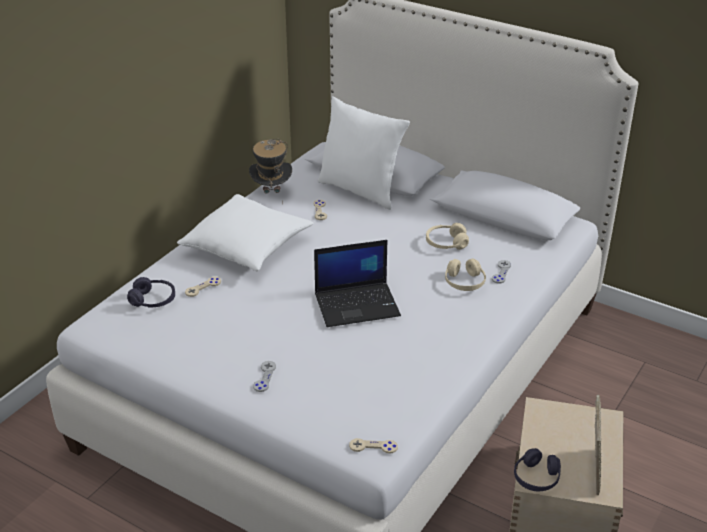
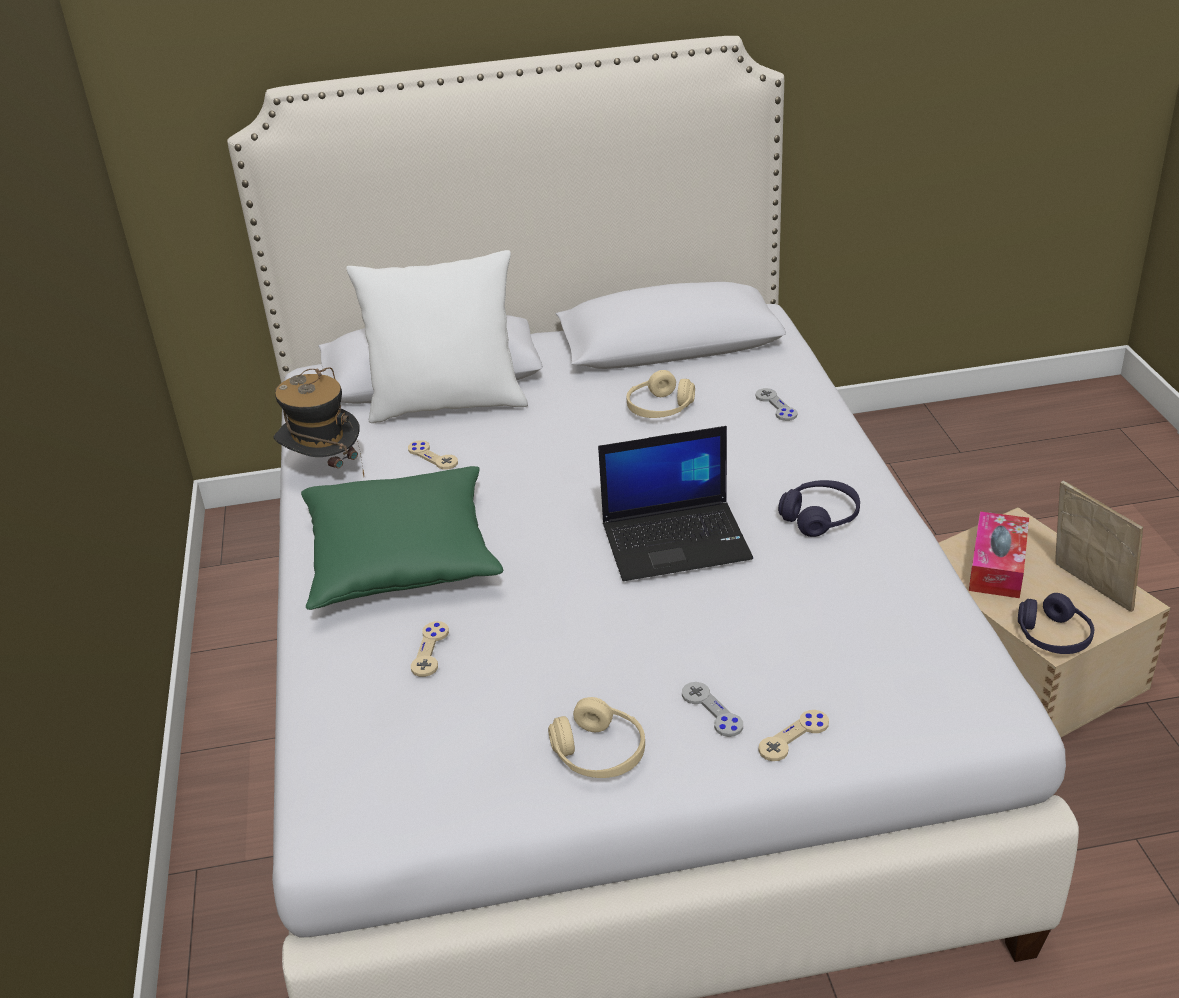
camera: 40 degrees left, 0 degrees up
(153, 300) = (378, 717): purple headphones -> purple headphones (820, 517)
(247, 246) = (402, 558): white pillow -> green pillow
(357, 304) = (677, 540): laptop -> laptop turned 45 degrees clockwise
(373, 447) = (981, 698): beige game controller -> beige game controller (793, 737)
(464, 282) = (755, 440): beige headphones -> beige headphones (599, 753)
(563, 430) = (997, 566): none -> tissue box

